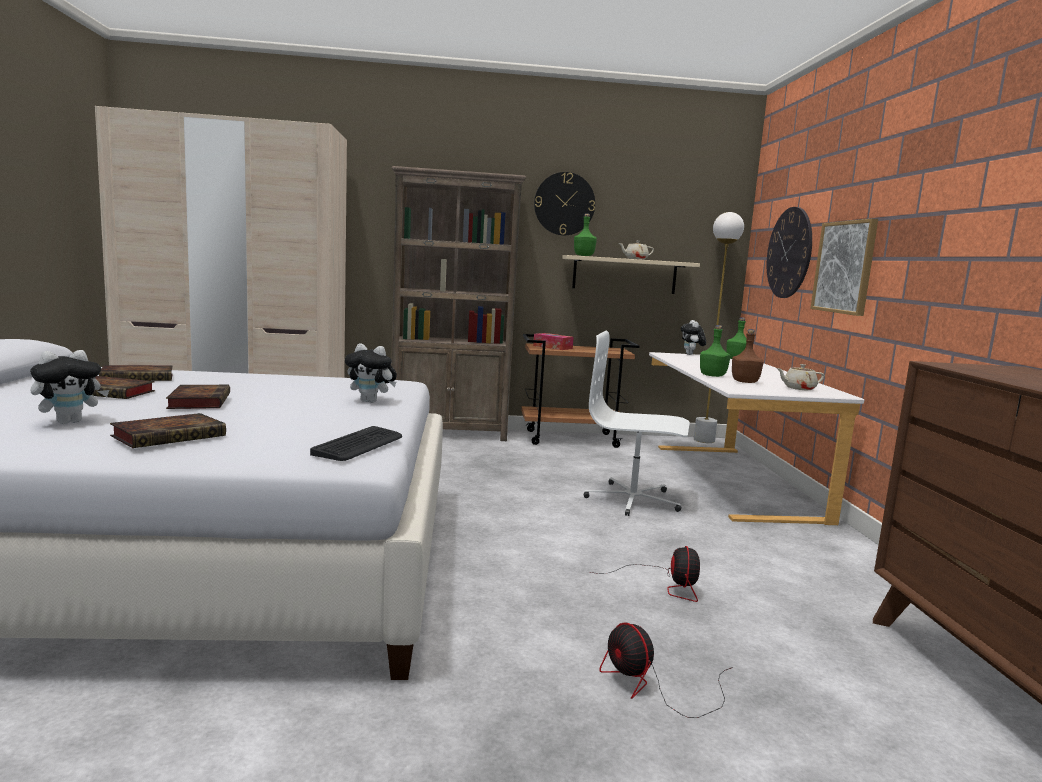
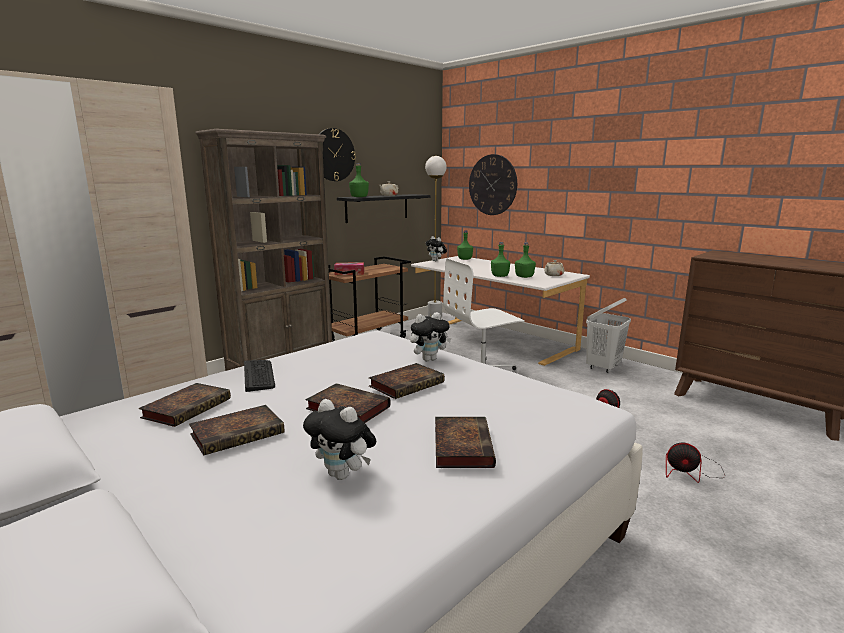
camera: 40 degrees left, 5 degrees up
(70, 422) = (343, 475): plush toy -> plush toy turned 120 degrees clockwise
(287, 405) = (407, 384): none -> book
(359, 445) = (560, 396): keyboard -> keyboard (259, 375)
(624, 275) = (377, 208): beige shelf -> black shelf
(745, 382) = (524, 277): brown bottle -> green bottle
(825, 552) = (603, 367): none -> white laundry basket
(844, 267) = (553, 196): picture -> none

